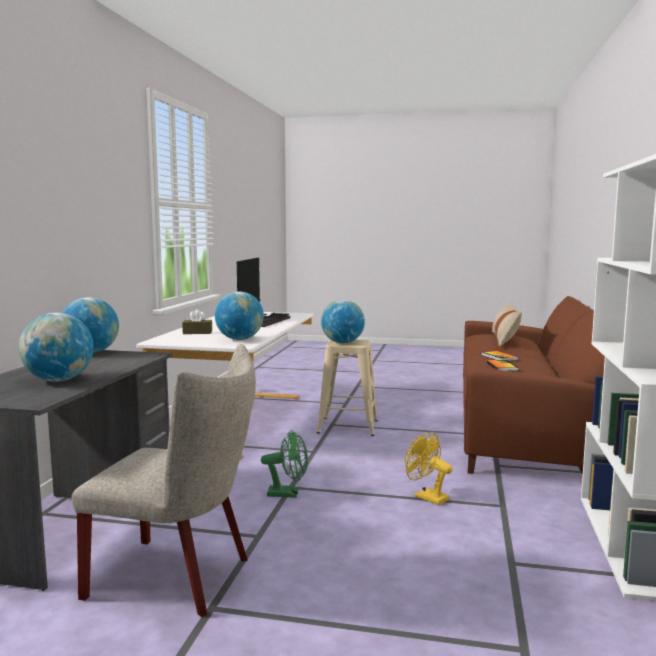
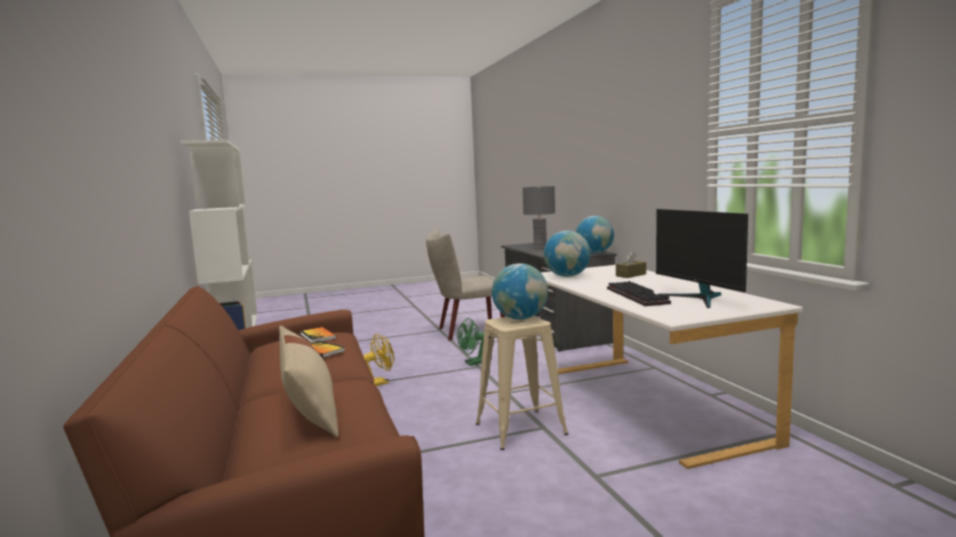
camera: 150 degrees right, 0 degrees up
(59, 380) = (540, 248): globe -> grey table lamp
(426, 497) = (379, 383): yellow fan -> yellow fan turned 45 degrees counterclockwise

